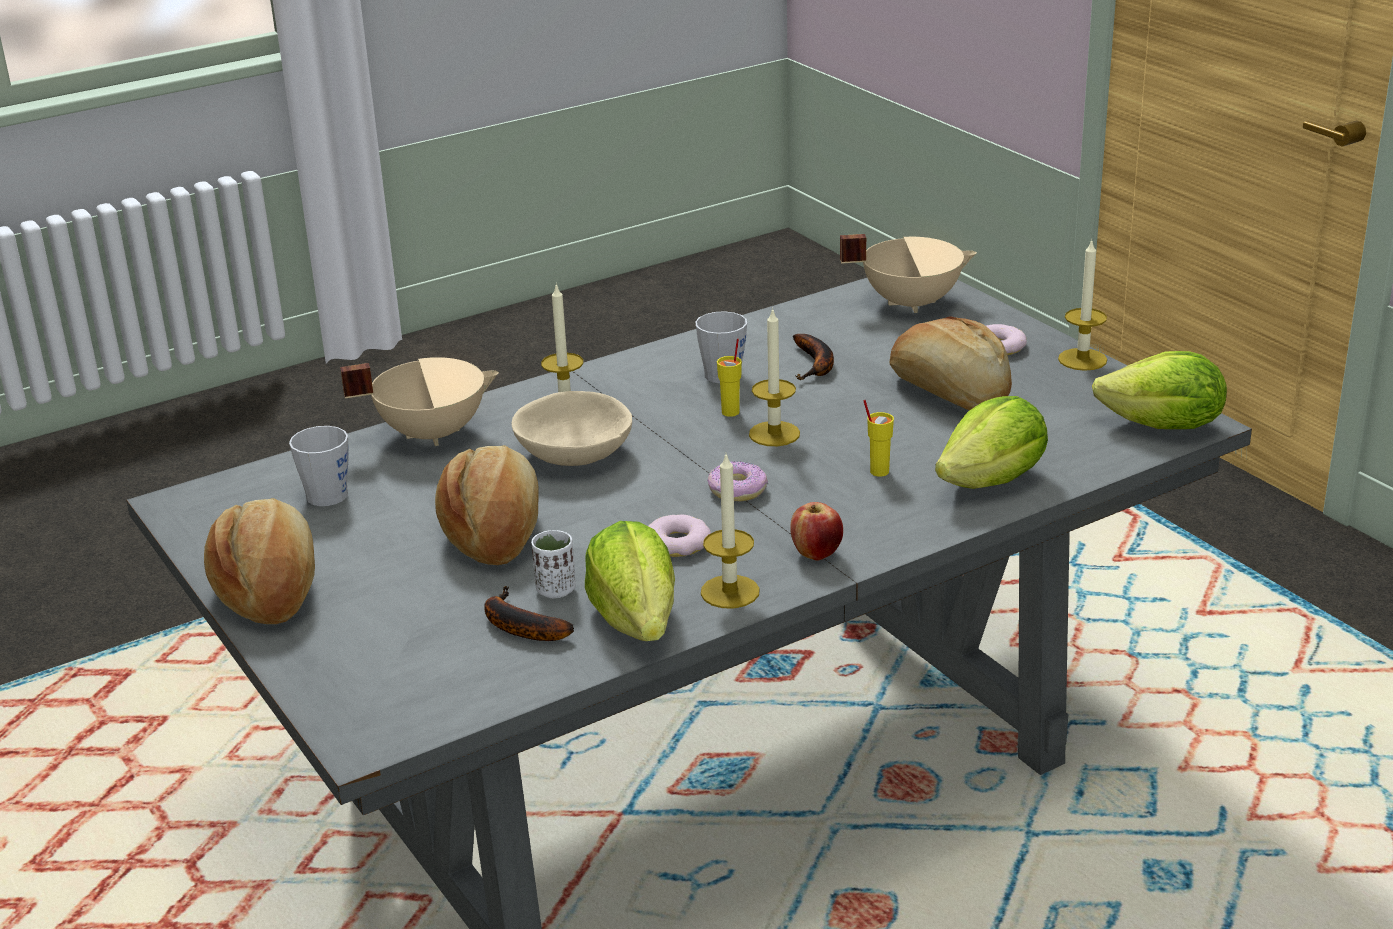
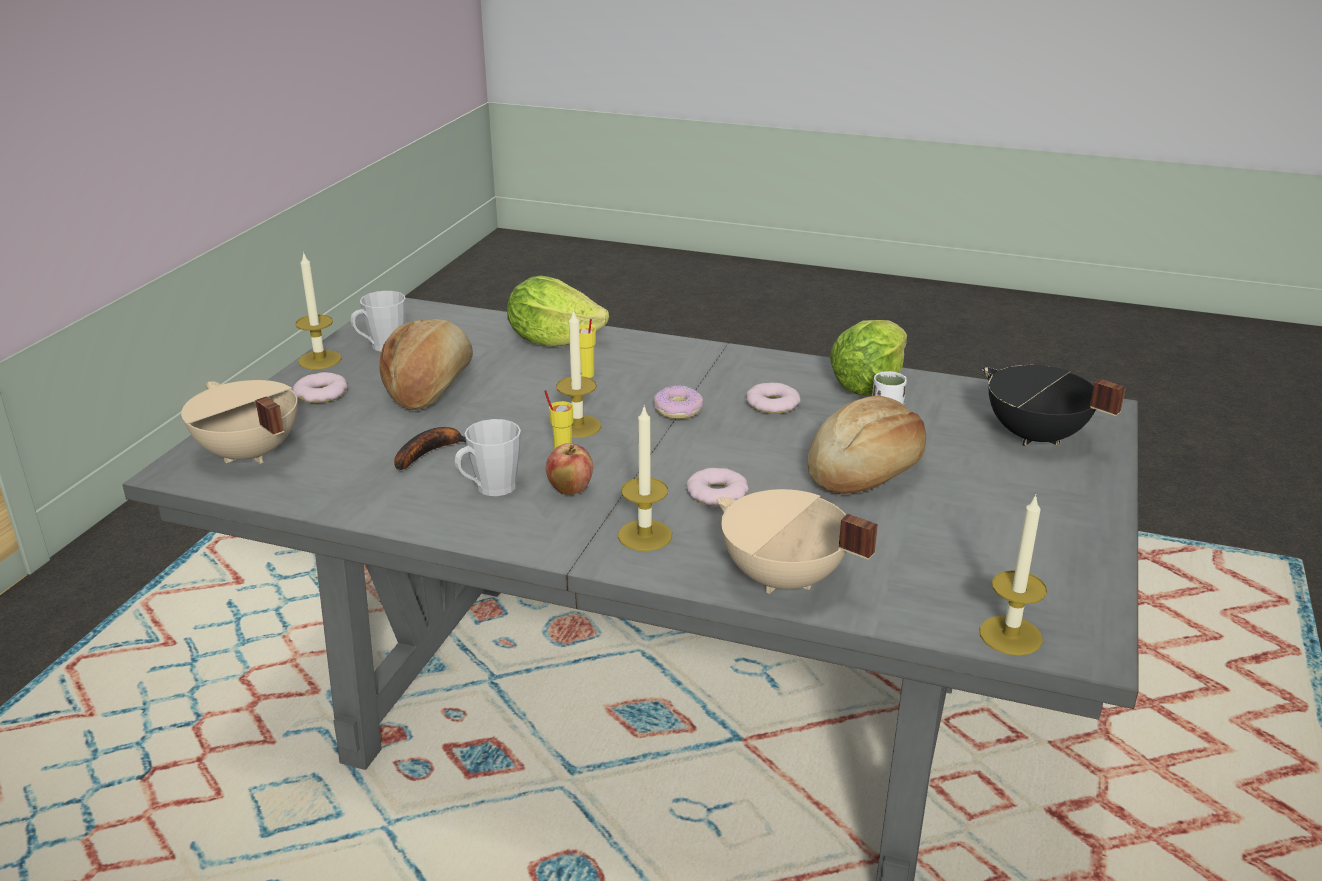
camera: 130 degrees left, 0 degrees up
(270, 589) = (1075, 522): bread -> none
(328, 491) = (941, 577): grey mug -> grey mug (382, 347)
(394, 656) = (1035, 437): none -> black cooking pot
(518, 626) = (938, 414): banana -> none
(573, 453) = (717, 493): beige bowl -> donut
(730, 592) = (796, 370): candle -> candle (1010, 635)
(816, 553) = (716, 361): apple -> apple (570, 490)
(1163, 427) = (413, 314): lettuce -> none

